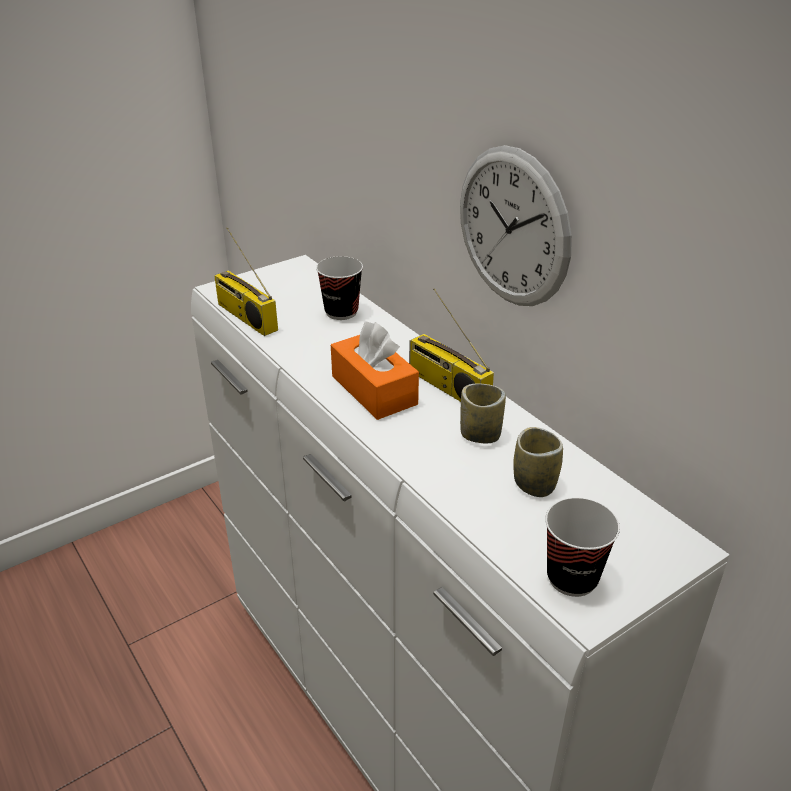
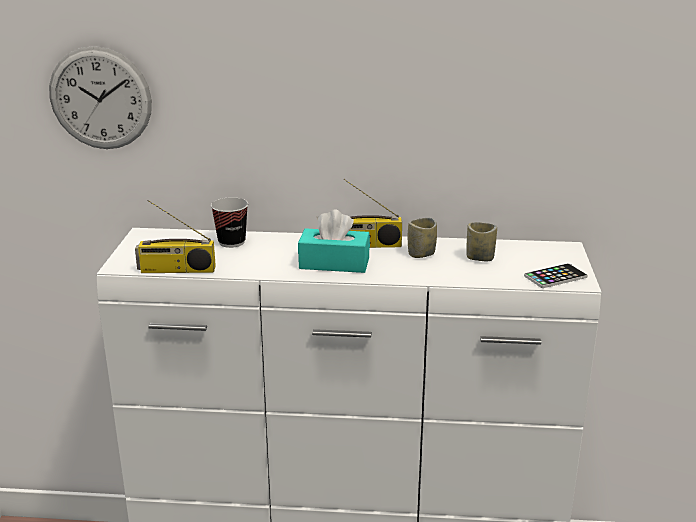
camera: 50 degrees left, 10 degrees down
(374, 390) = (334, 263): orange tissue box -> turquoise tissue box
(512, 228) = (381, 122): wall clock -> wall clock (100, 98)
(572, 578) = (555, 277): cup -> phone

